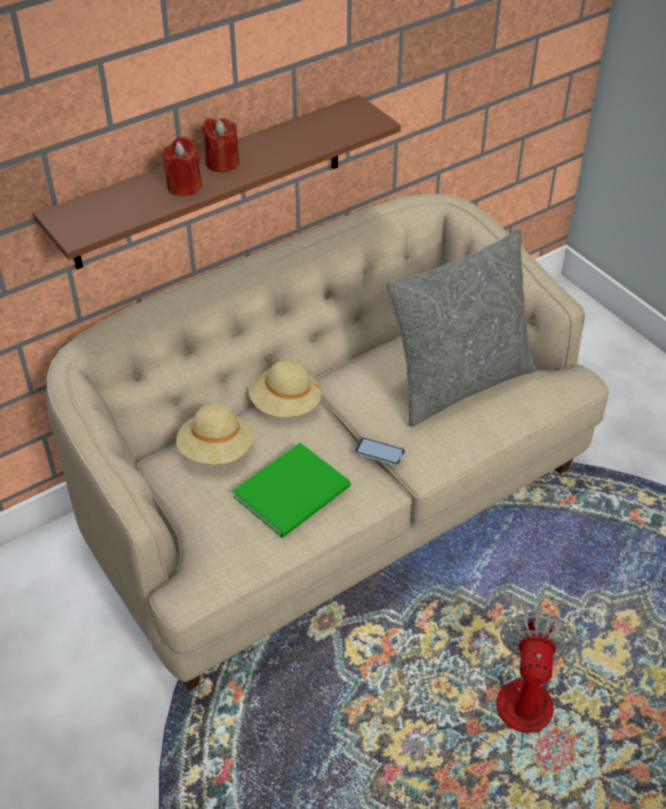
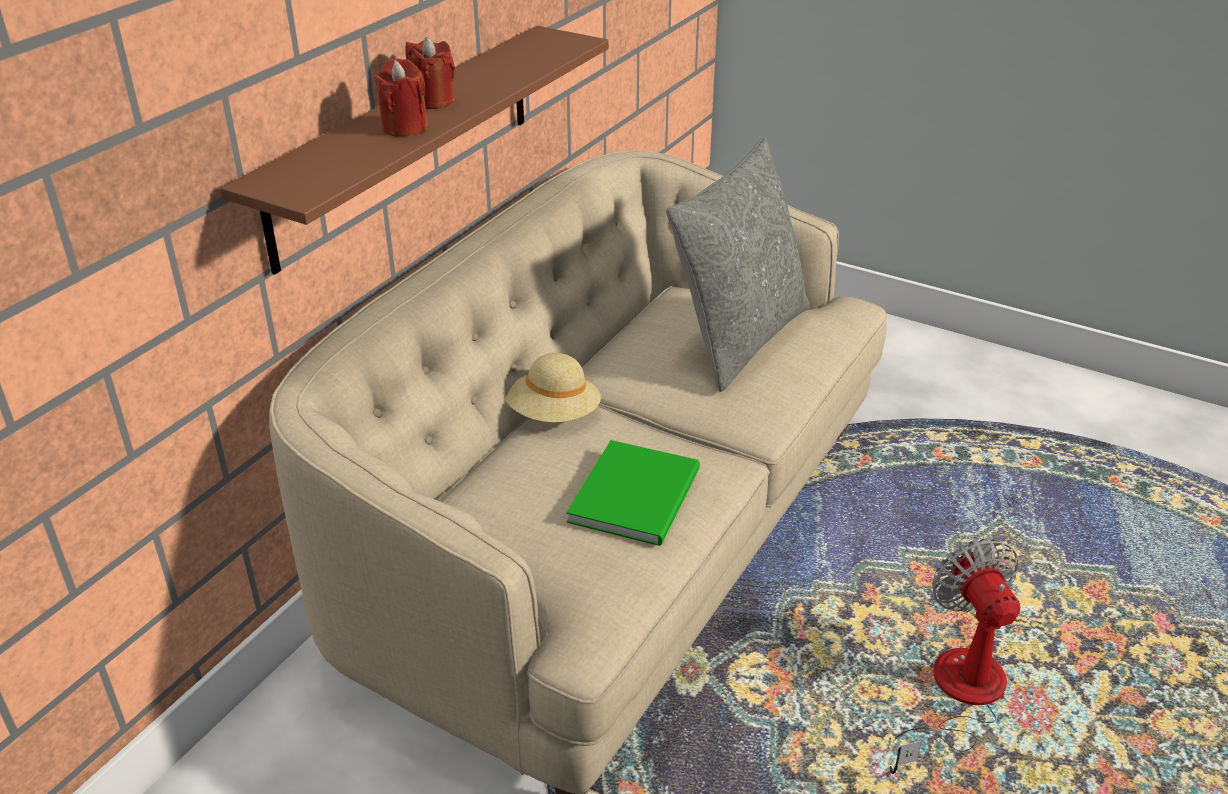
camera: 25 degrees left, 10 degrees down
(216, 451) = (508, 482): beige hat -> none
(379, 452) = (702, 428): phone -> none

